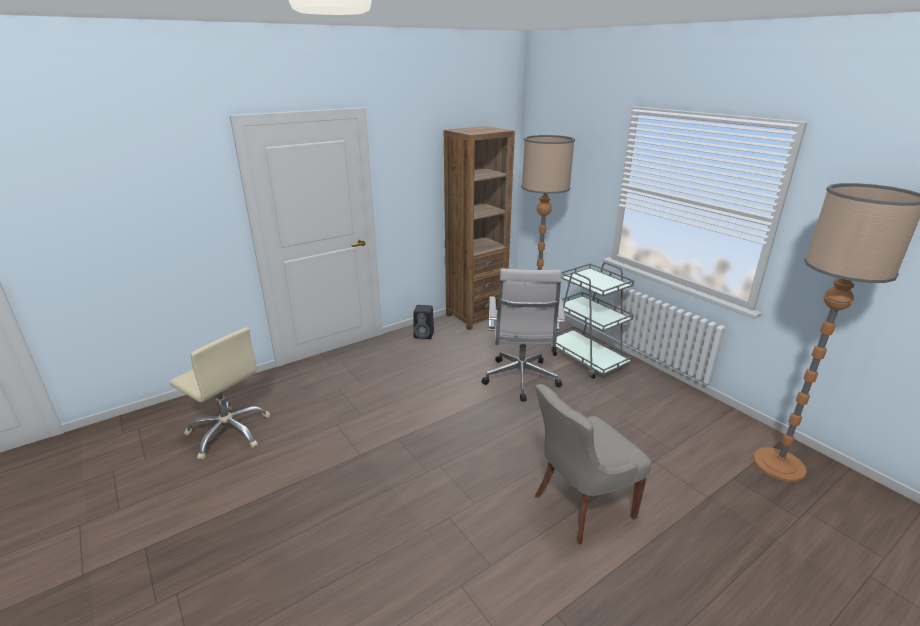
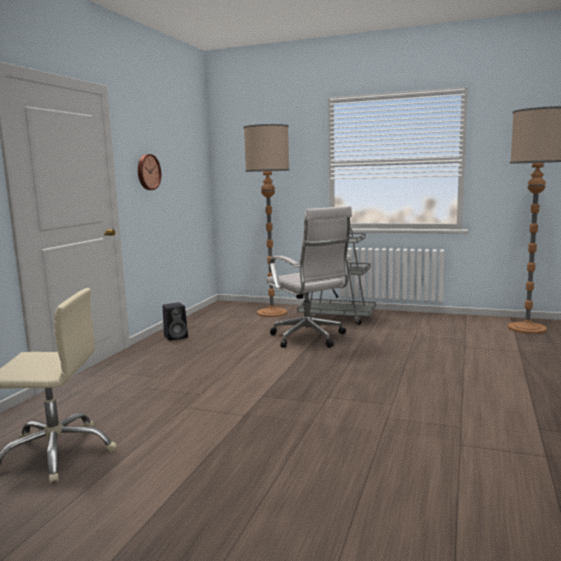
camera: 35 degrees left, 15 degrees down
(418, 181) = (147, 172): none -> wall clock
(476, 316) = (207, 317): brown bookcase -> none
(581, 506) = (461, 379): grey chair -> none

